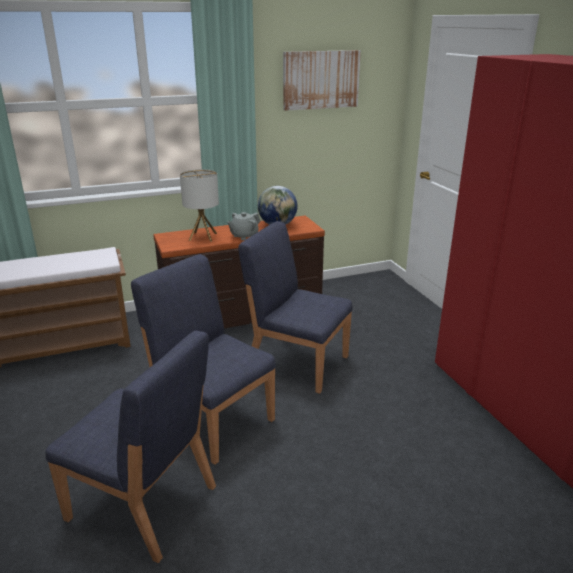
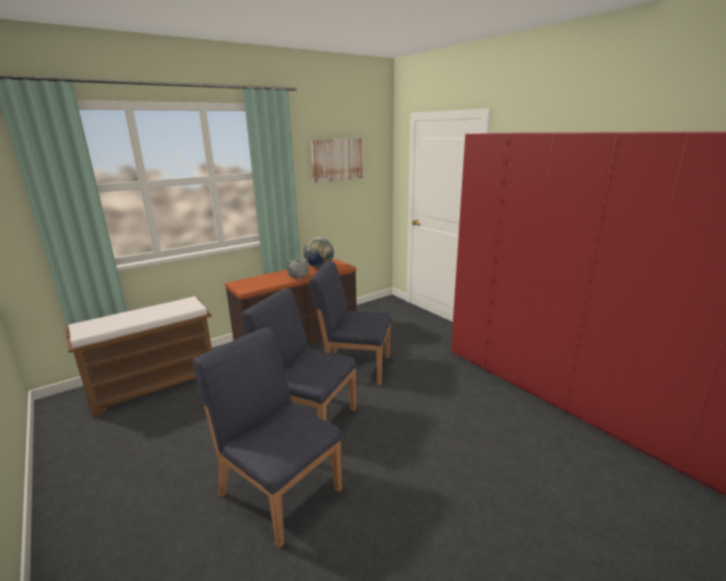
camera: 15 degrees left, 5 degrees down
(143, 504) = (280, 490): blue chair -> blue chair turned 150 degrees counterclockwise
(203, 236) = (266, 280): table lamp -> none

